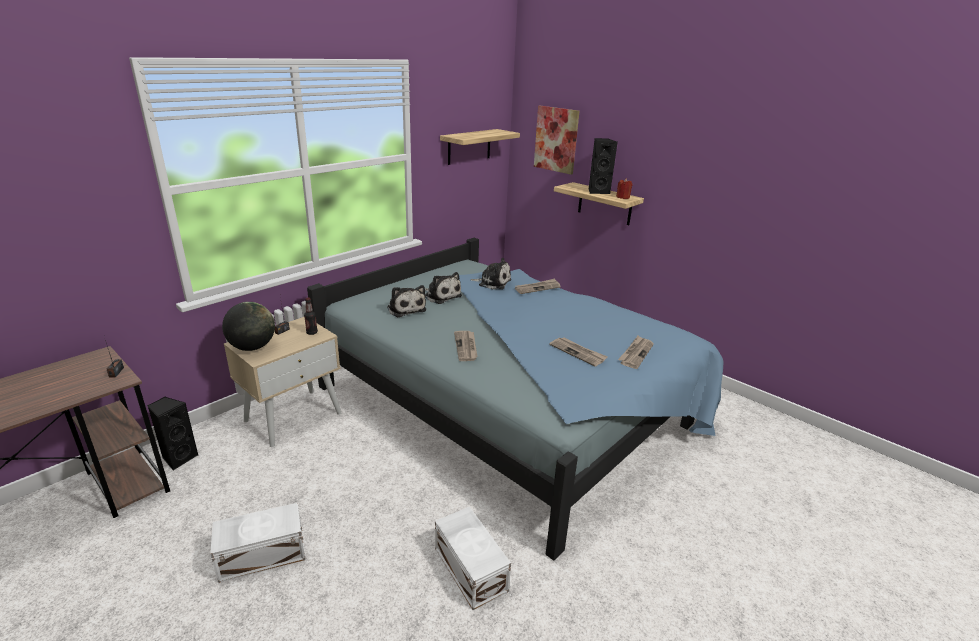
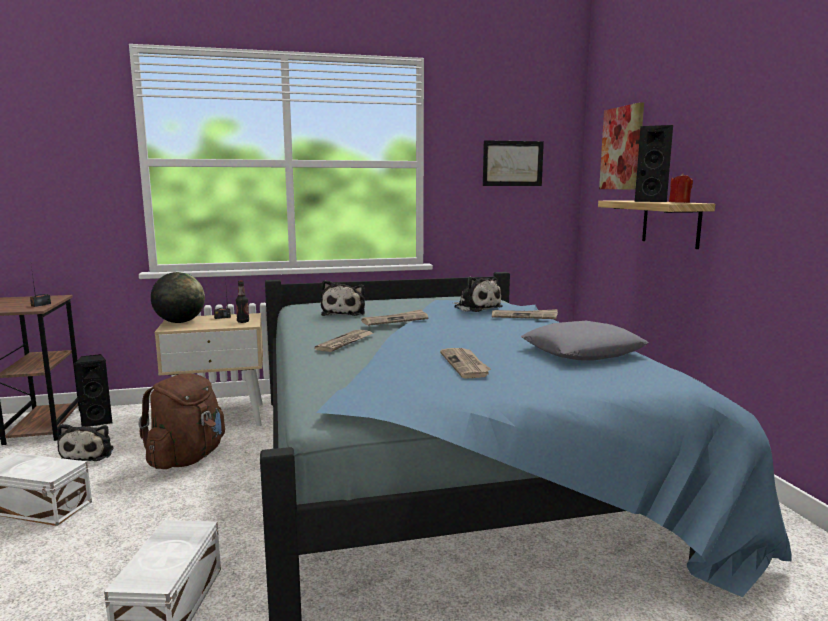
camera: 35 degrees right, 15 degrees down
(324, 464) = (187, 459): none -> brown backpack
(441, 296) = (400, 310): plush toy -> plush toy (89, 454)
(469, 146) = (512, 163): shelf -> picture
(615, 320) = (583, 351): none -> grey pillow
(635, 353) = (552, 380): newspaper -> newspaper (395, 320)

